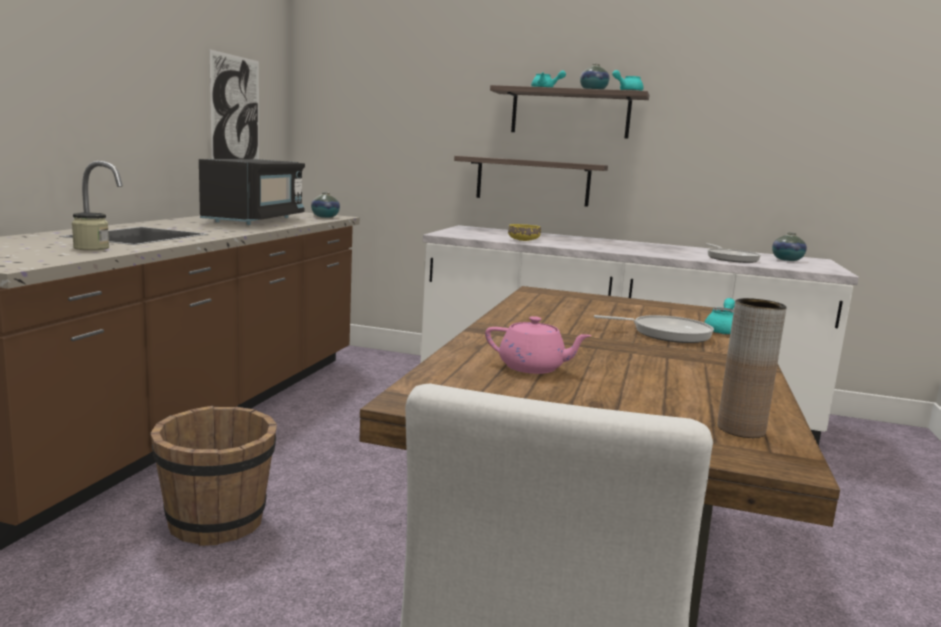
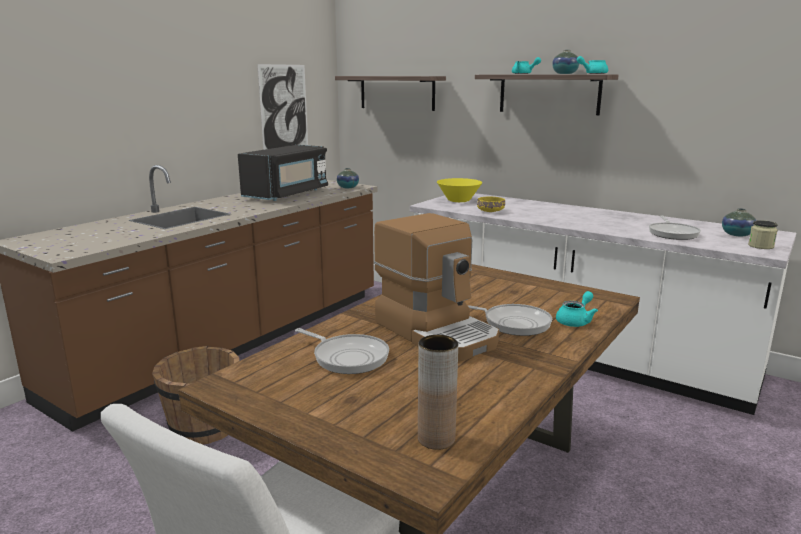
camera: 20 degrees right, 5 degrees up
(91, 248) = (132, 234): jar -> jar (760, 246)
(473, 232) = (459, 200): none -> yellow bowl
(532, 181) = (518, 154): shelf -> shelf (397, 92)
(533, 368) = (347, 357): pink teapot -> frying pan
(600, 343) = (437, 332): none -> coffee machine

